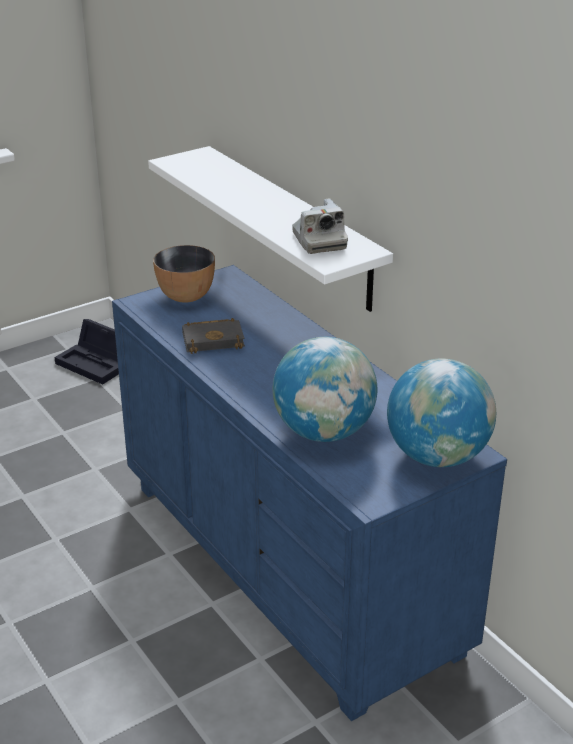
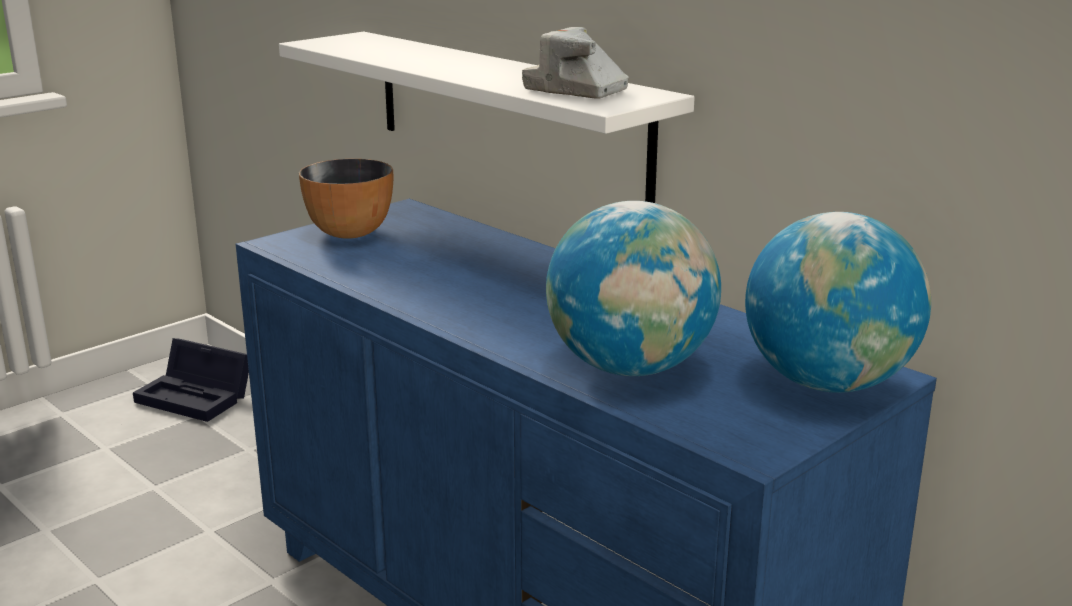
camera: 10 degrees left, 10 degrees down
(214, 339) = (409, 274): black book -> none
(319, 241) = (575, 90): camera -> camera turned 150 degrees clockwise

